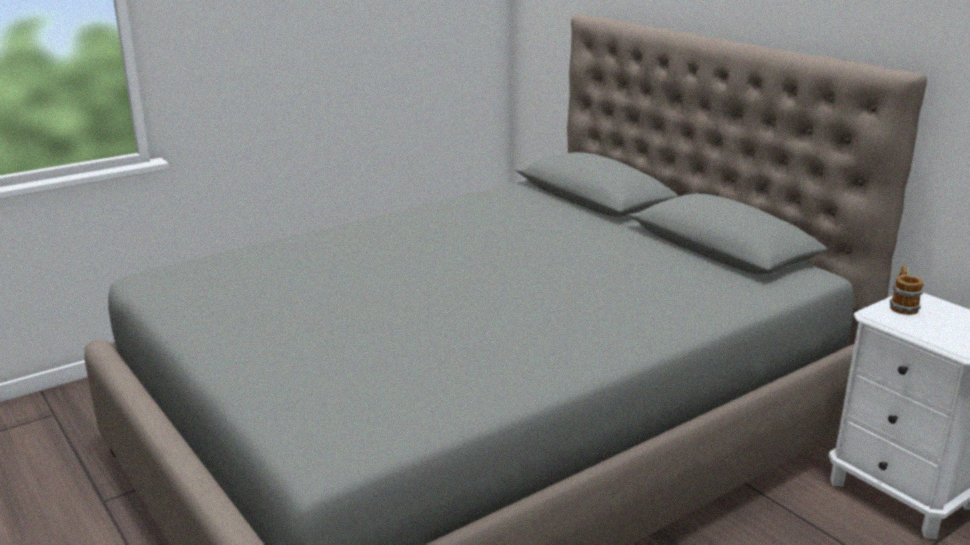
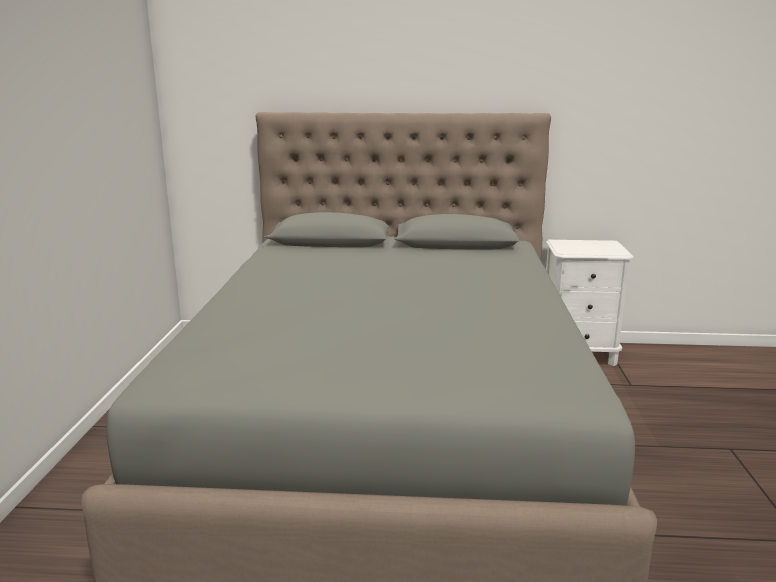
camera: 50 degrees left, 5 degrees down
(902, 306) = (565, 246): mug -> none

